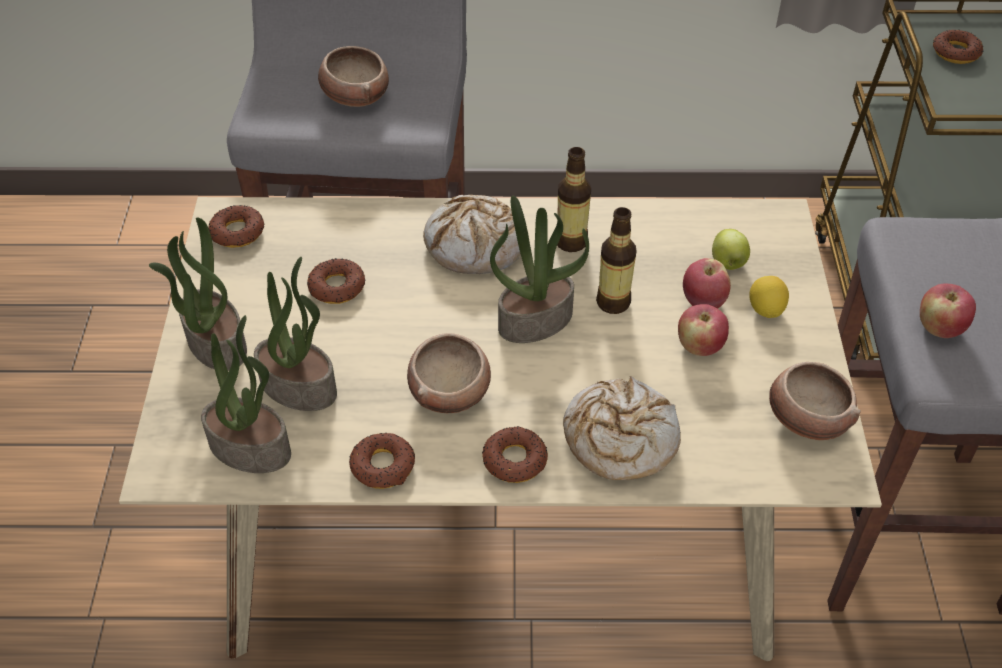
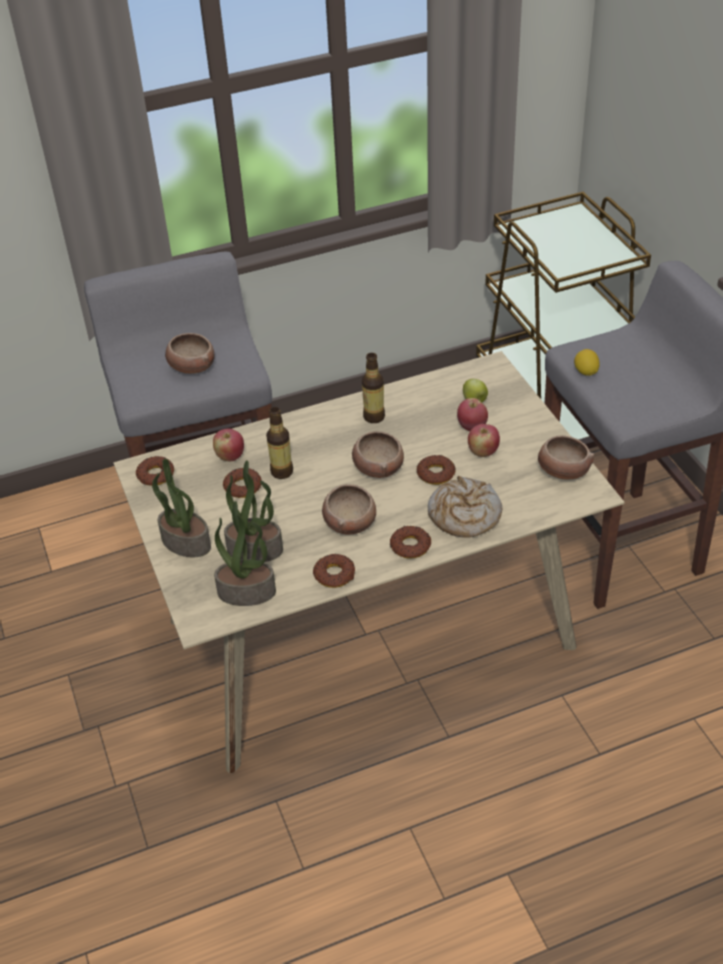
camera: 20 degrees left, 5 degrees down
(475, 245) = (316, 436): bread -> none
(535, 319) = (378, 467): potted plant -> bowl
(613, 302) = (419, 443): bottle -> bottle (281, 472)
(765, 310) = (510, 420): lemon -> lemon (585, 372)
(939, 328) = (615, 397): apple -> apple (230, 456)
(956, 52) = (549, 238): donut -> donut (436, 473)

